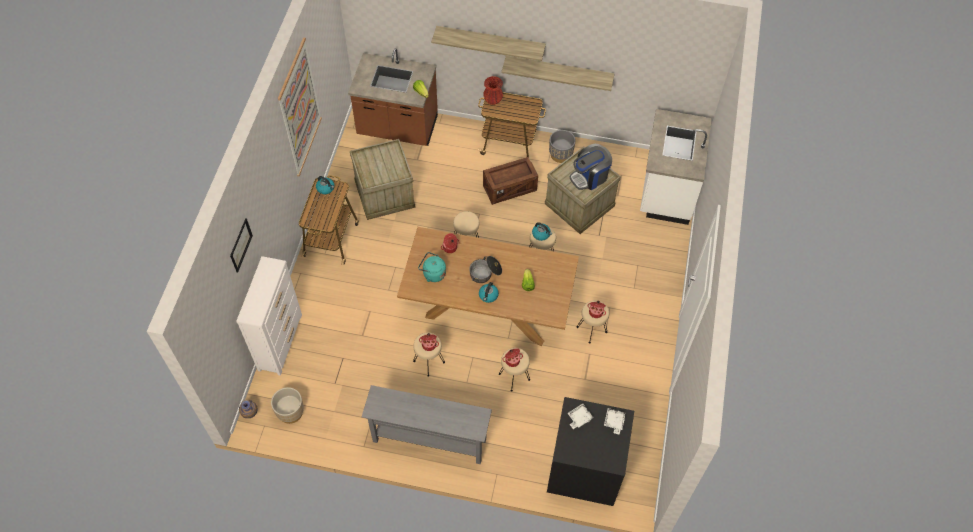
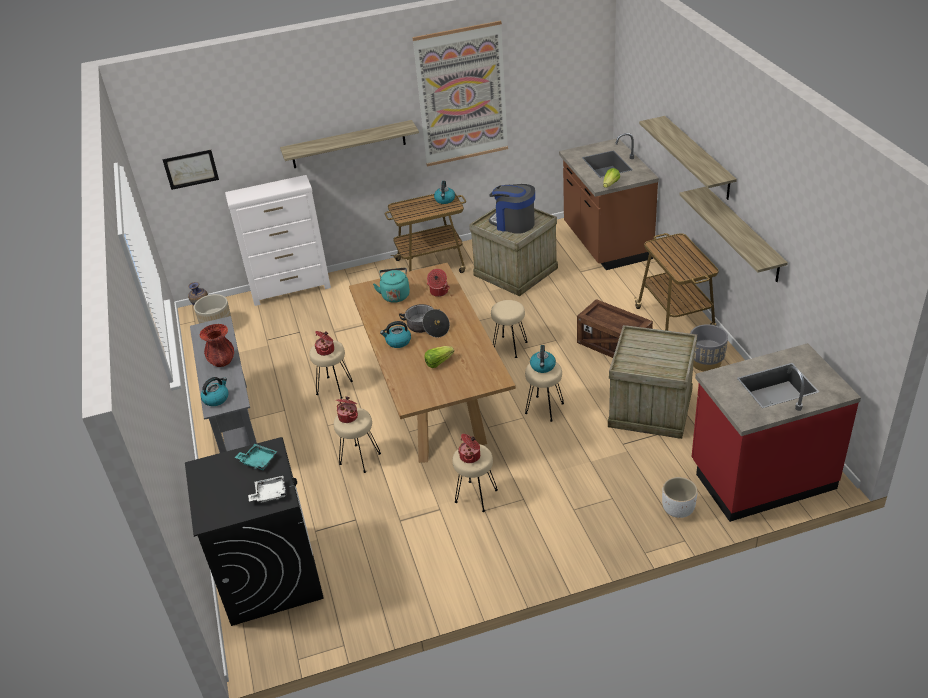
camera: 65 degrees right, 20 degrees down
(241, 245) = (269, 124): picture -> picture (191, 169)
(270, 209) = (348, 144): none -> shelf
(468, 427) = (216, 398): none -> kettle
(493, 100) = (673, 241): red vase -> red vase (222, 361)
(579, 418) = (258, 461): white tray -> turquoise tray
(589, 177) = (657, 359): coffee machine -> coffee machine (513, 223)
(665, 241) = (678, 509): none -> white planter
(666, 190) = (761, 476): white counter -> red counter

